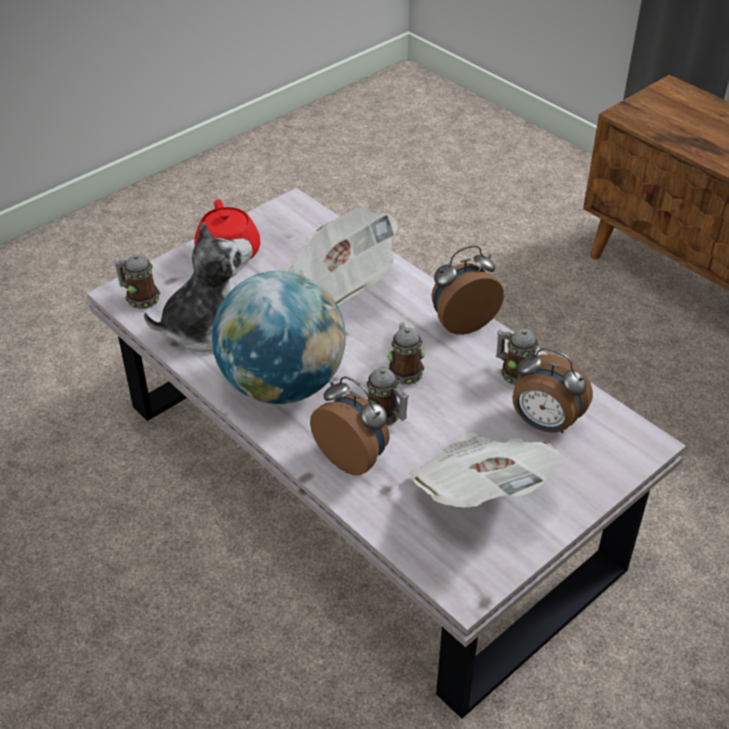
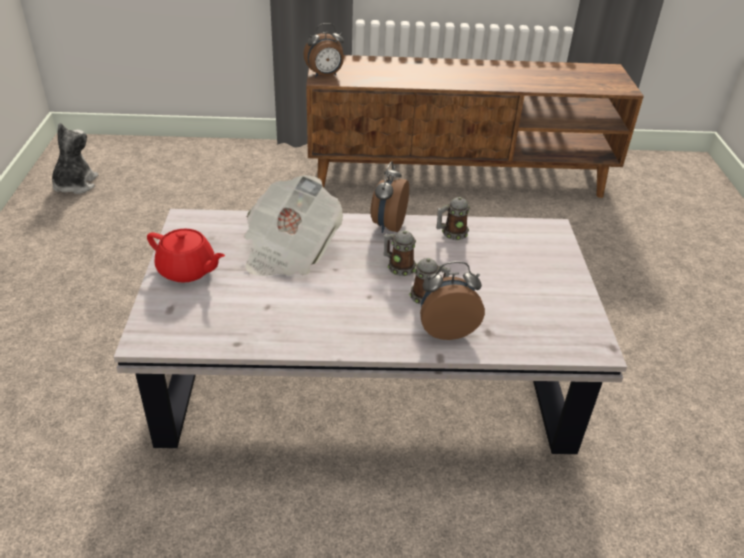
camera: 50 degrees left, 5 degrees down
(139, 298) = (164, 333): mug -> none
(207, 327) = (244, 320): plush toy -> plush toy (75, 185)
(282, 385) = (346, 320): globe -> none
(481, 491) = (529, 299): newspaper -> none
(544, 424) = (502, 248): alarm clock -> alarm clock (325, 75)

